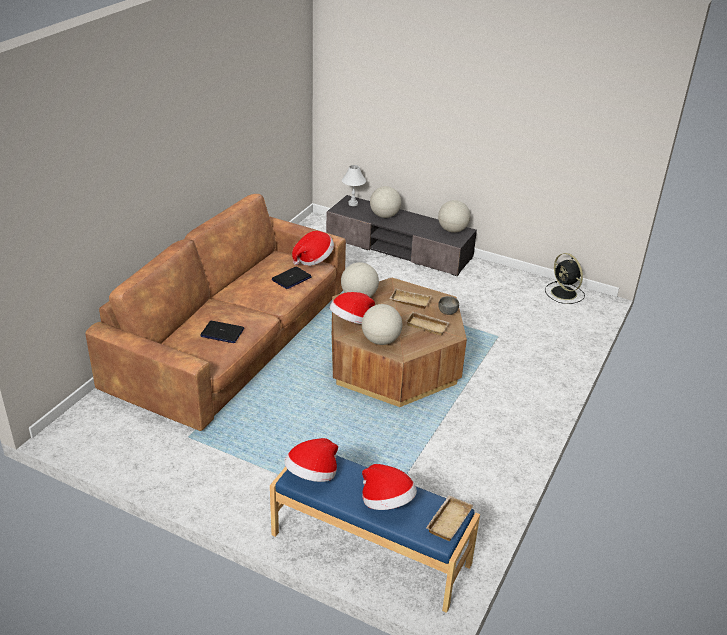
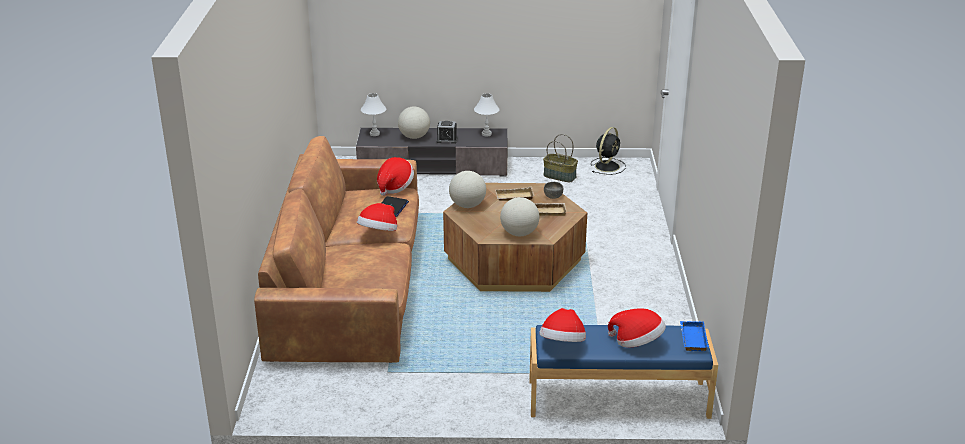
camera: 25 degrees left, 5 degrees down
(222, 333) = (373, 268): laptop -> none
(351, 321) = (480, 226): hat -> hat (378, 233)
(411, 226) = (447, 140): none -> alarm clock
(448, 520) = (692, 338): beige tray -> blue tray
(452, 230) = (486, 134): globe -> white table lamp
(508, 291) = (560, 176): none -> basket
(564, 293) = (607, 166): black fan -> black fan turned 90 degrees counterclockwise

